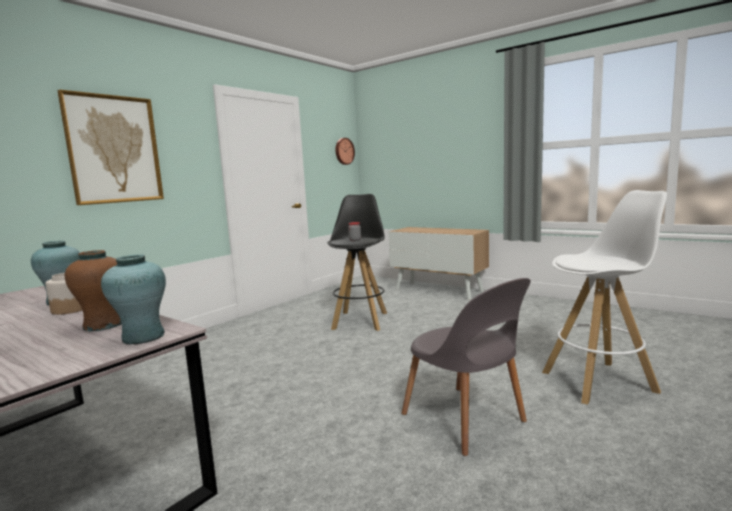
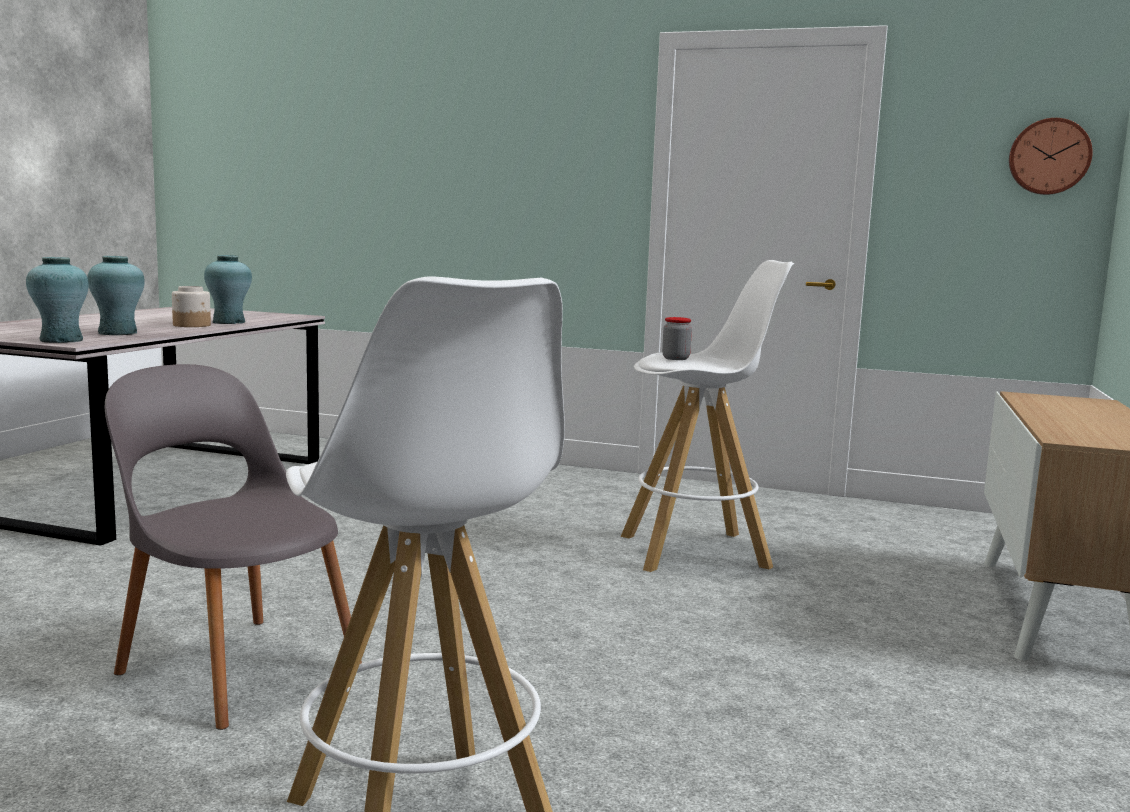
camera: 70 degrees right, 0 degrees up
(103, 325) = (118, 333): brown vase -> turquoise vase
(114, 149) = (478, 156): picture -> none
(360, 320) = (696, 551): black stool -> white stool
(466, 420) = (235, 666): grey chair -> grey chair turned 90 degrees clockwise

